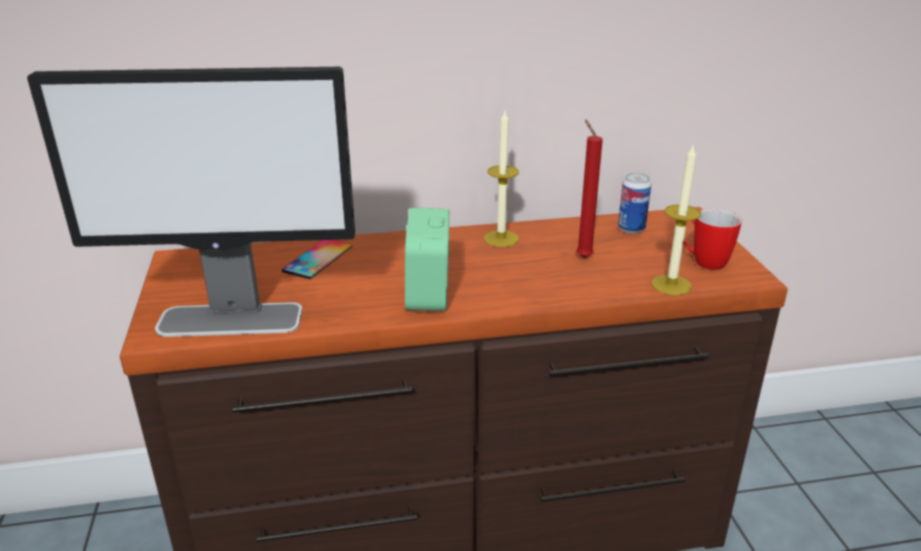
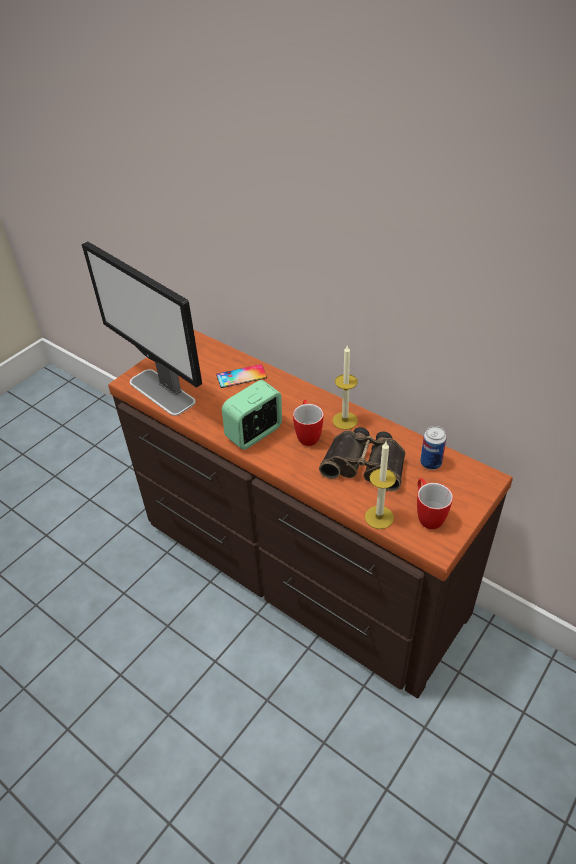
camera: 50 degrees right, 15 degrees up
(487, 266) = (307, 435): none -> mug
(582, 257) = (365, 463): red candle -> binoculars

